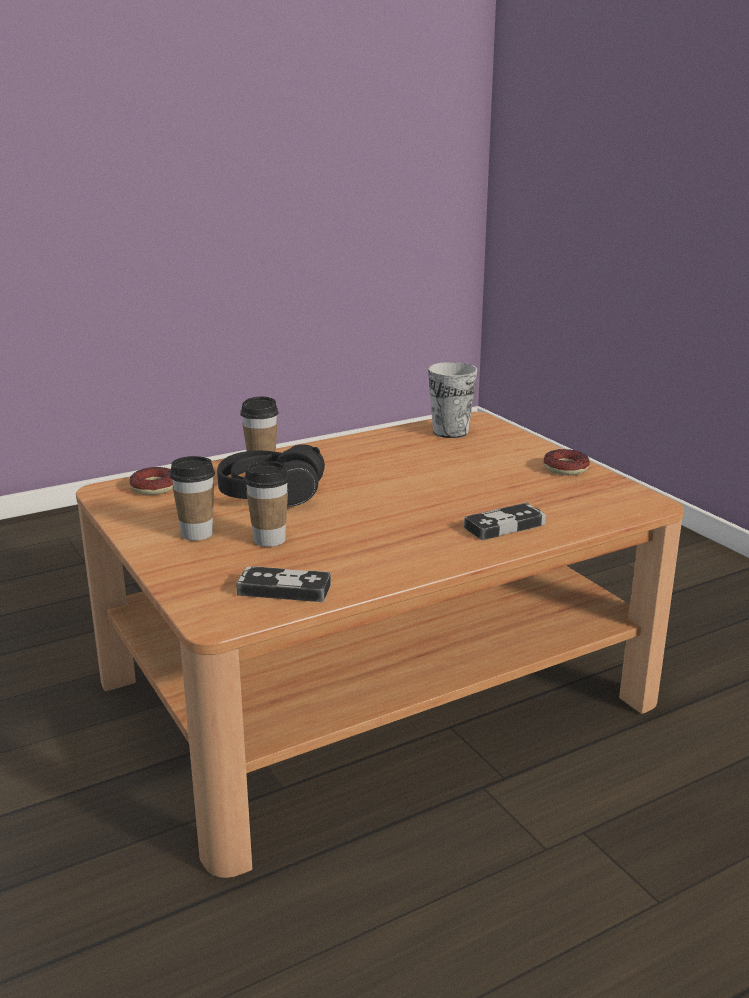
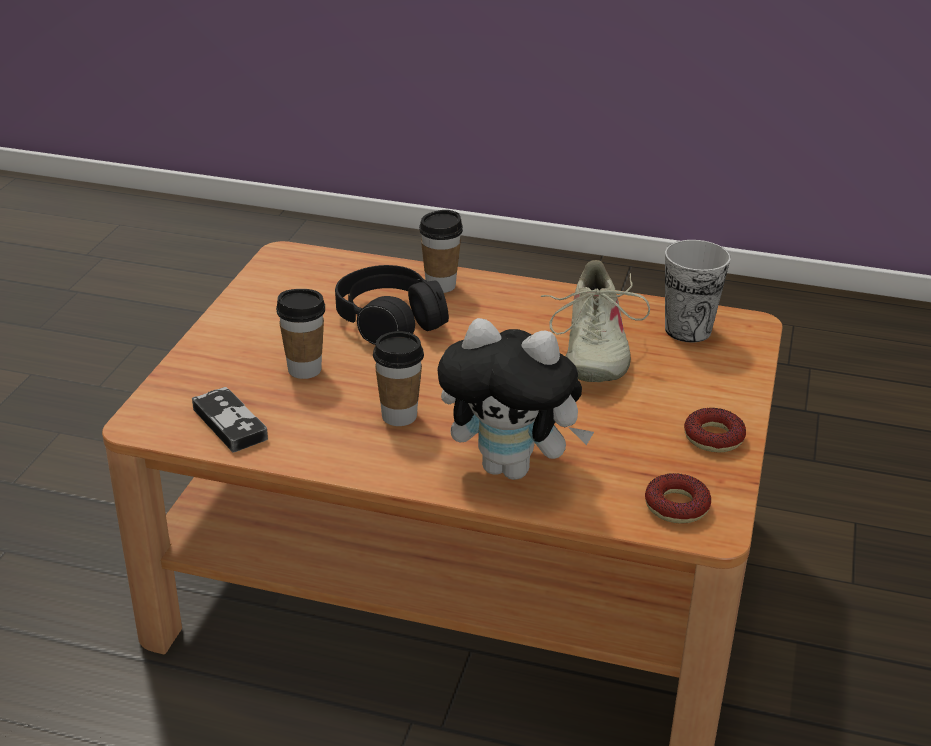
camera: 45 degrees right, 10 degrees up
(154, 487) = (321, 268): donut -> donut (676, 506)
(197, 534) = (268, 334): cup -> cup (399, 416)
(422, 459) = (592, 349): none -> beige shoe
(504, 526) = (512, 468): game controller -> plush toy

